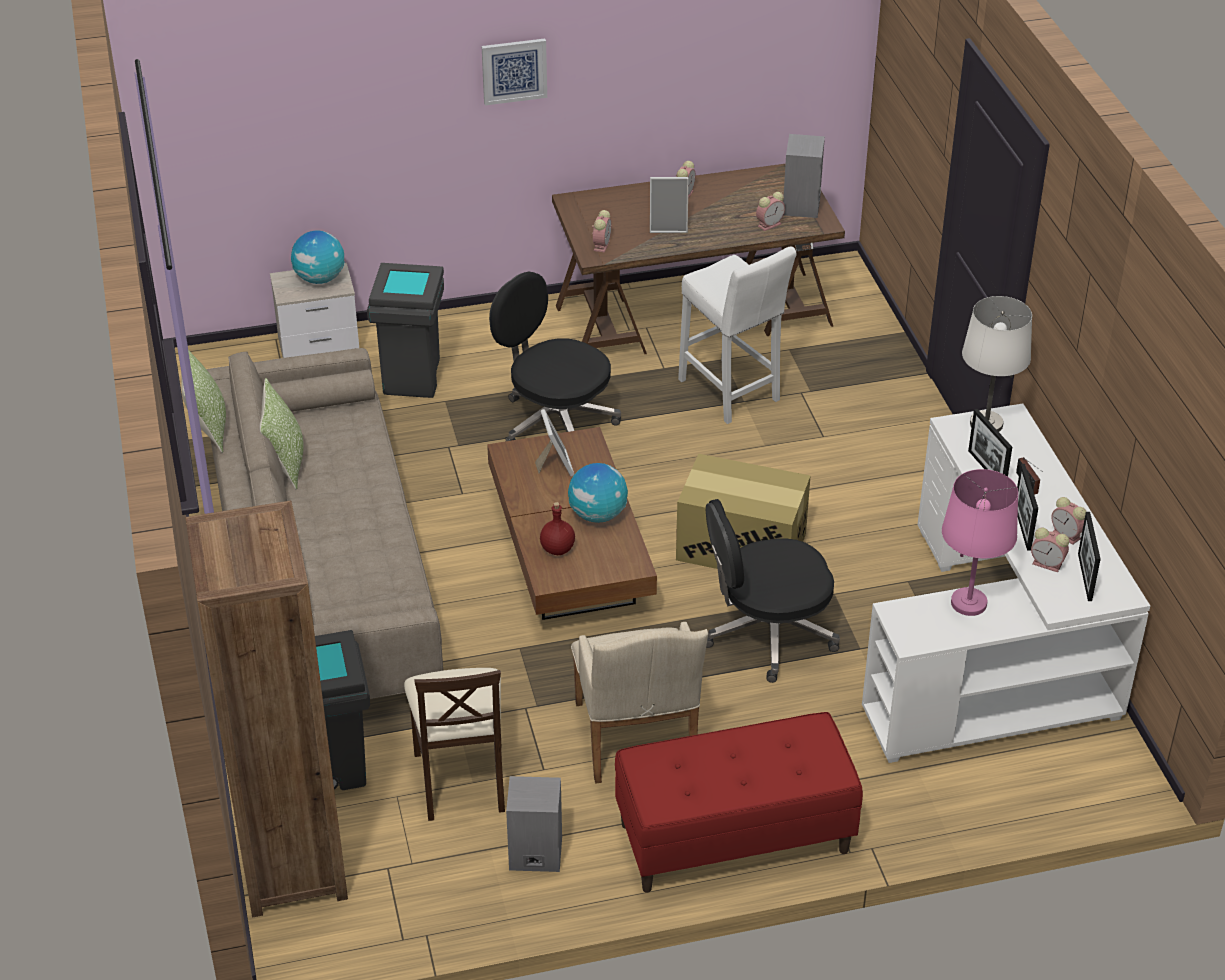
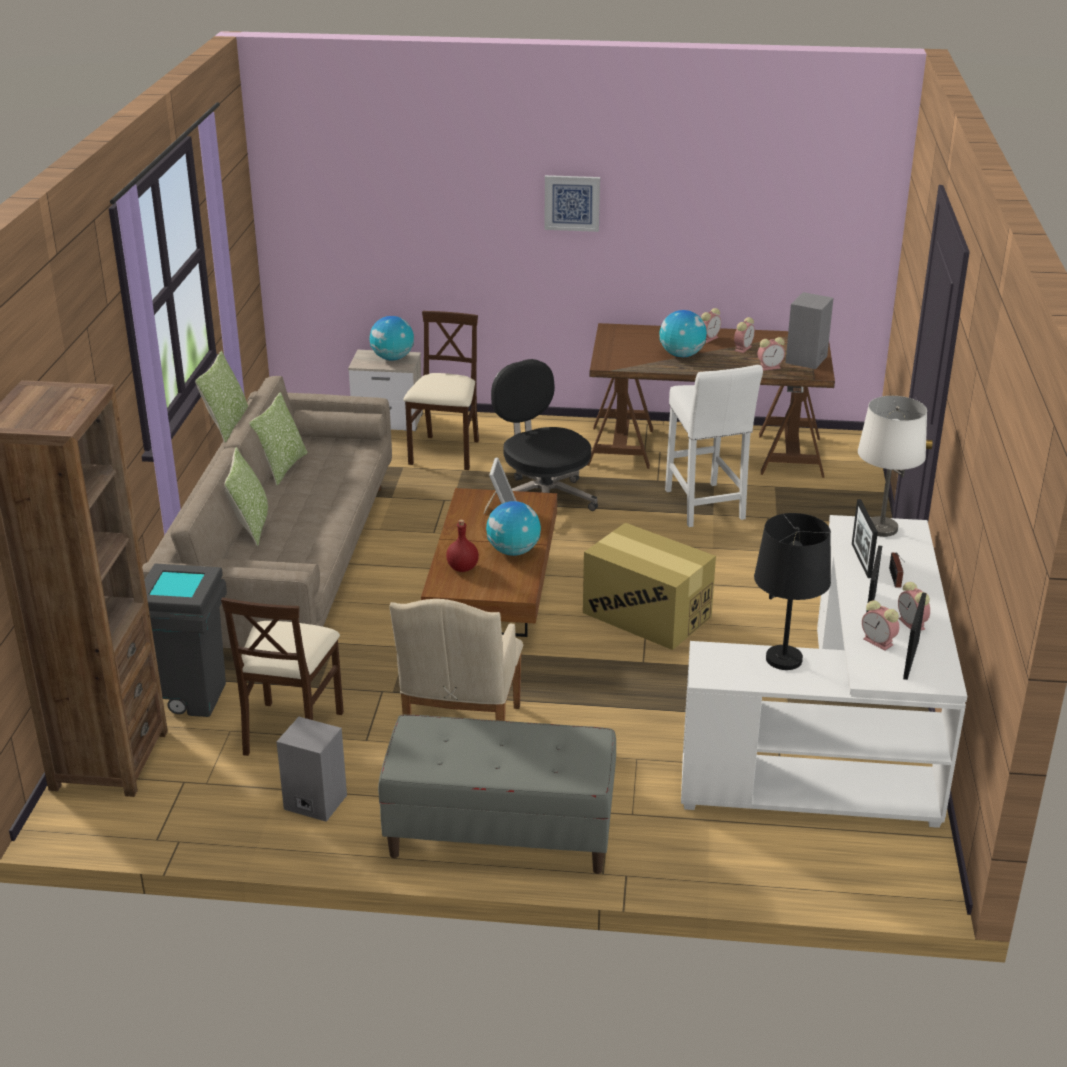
camera: 20 degrees right, 10 degrees down
(304, 552) = (251, 526): none -> pillow
(413, 381) = (446, 453): grey trash can -> beige chair
(601, 245) = (616, 358): alarm clock -> alarm clock (743, 348)
(668, 226) = (682, 355): picture frame -> globe
(734, 838) = (500, 834): red bench -> grey bench
(767, 634) = (630, 683): black office chair -> none
(968, 603) = (783, 659): pink table lamp -> black table lamp

